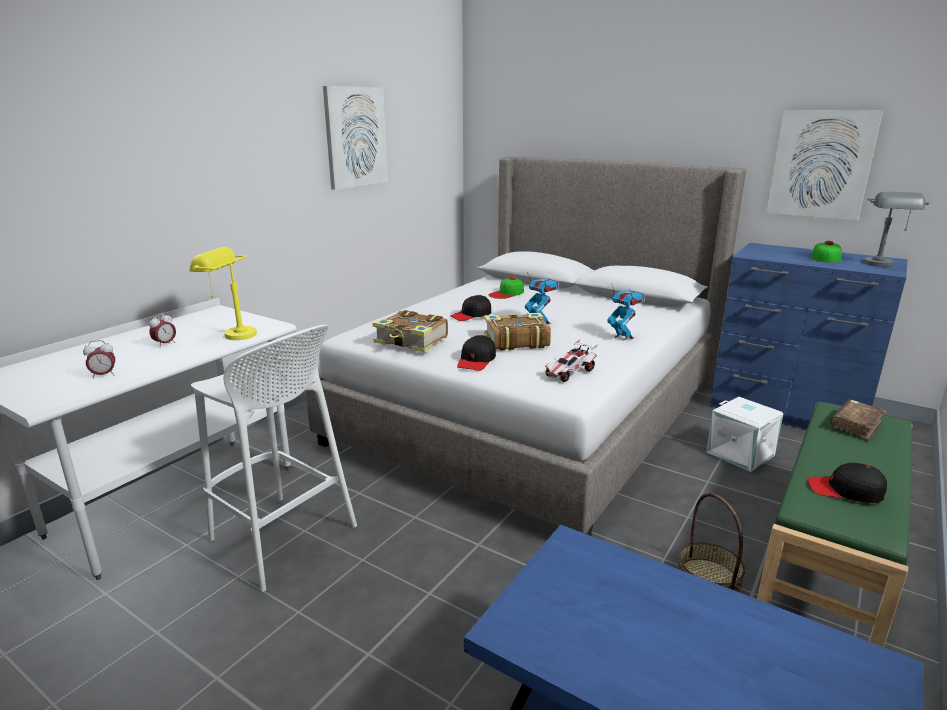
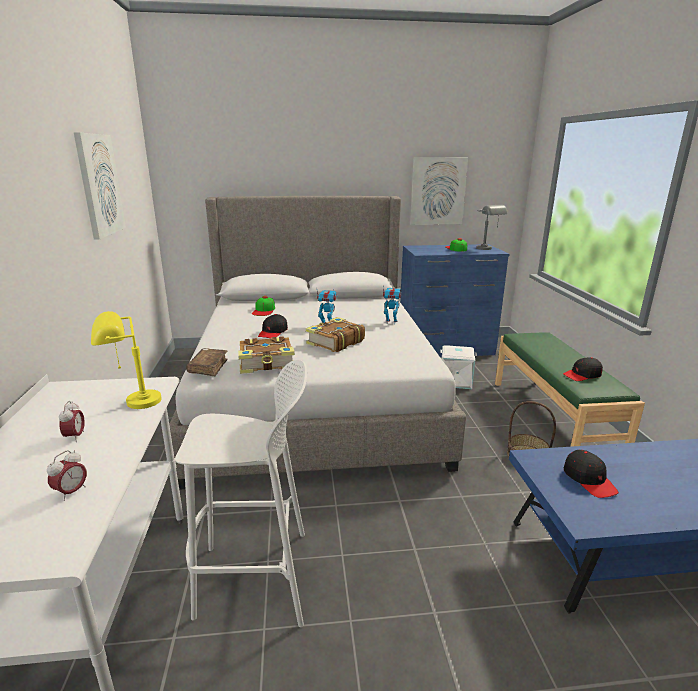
camera: 40 degrees left, 0 degrees up
(476, 361) = (336, 364): black cap -> black cap (589, 480)
(569, 373) = (405, 353): toy car -> none
(855, 426) = (537, 341): brown book -> brown book (208, 367)

